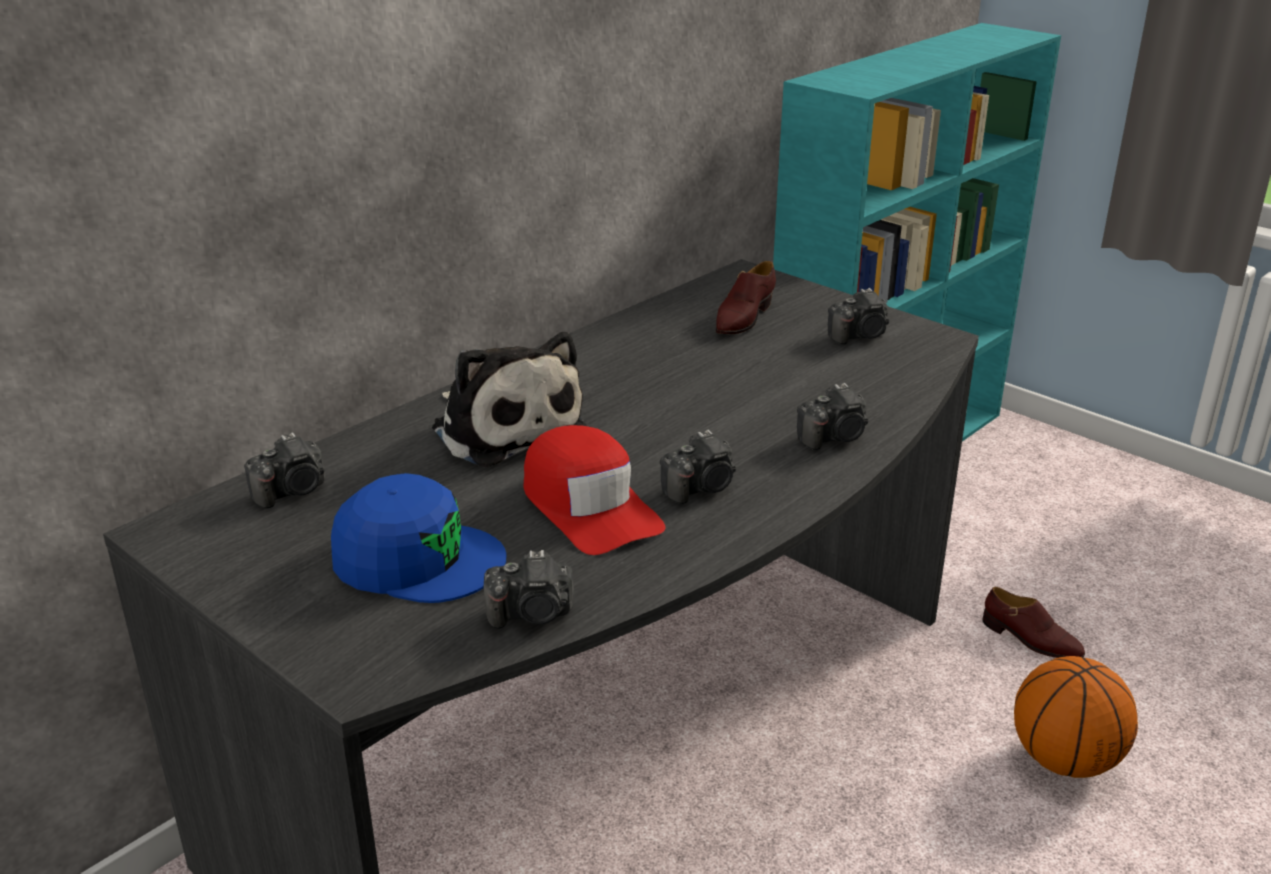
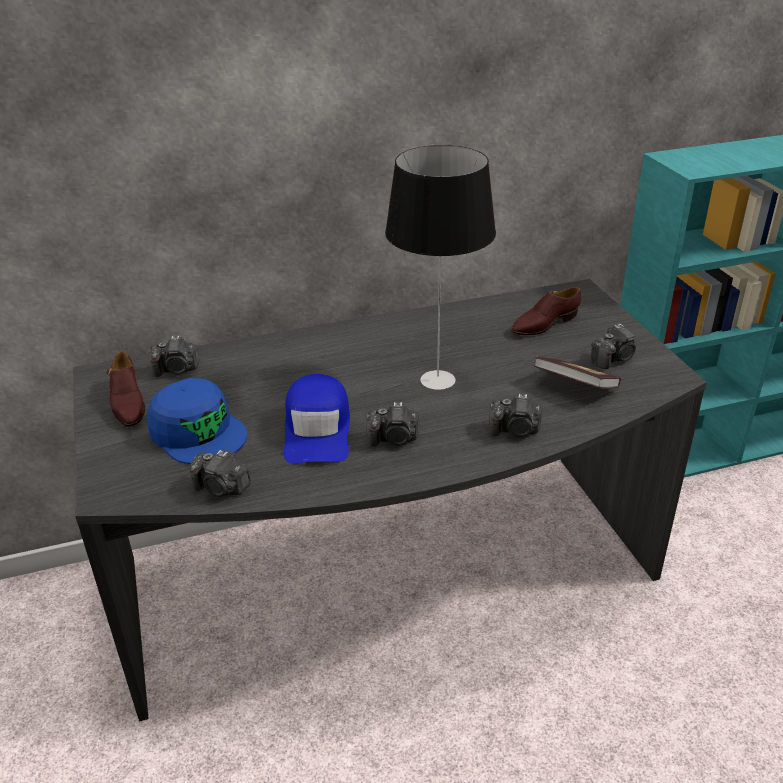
camera: 30 degrees right, 5 degrees up
(505, 427) = (322, 362): plush toy -> none
(589, 506) = (318, 429): red cap -> blue cap
(683, 409) = (438, 380): none -> table lamp
(849, 374) = (575, 386): none -> book
(859, 336) = (613, 359): camera -> camera turned 45 degrees counterclockwise
(1031, 640) = (723, 619): brown shoe -> brown shoe (127, 403)
(1064, 760) = (678, 715): basketball -> none

